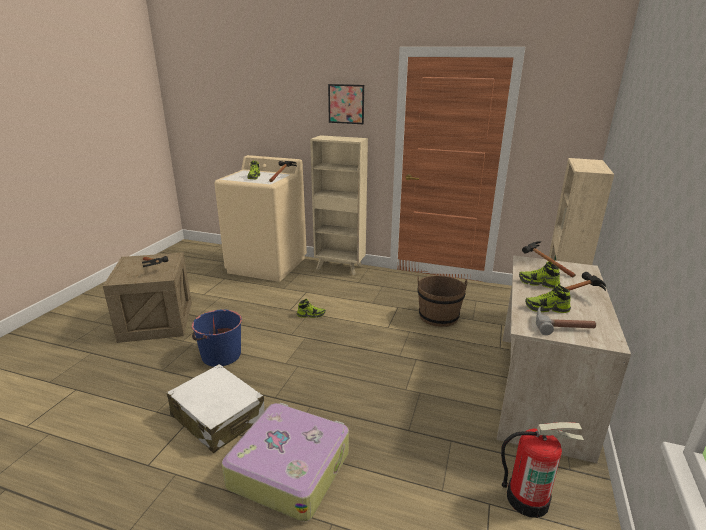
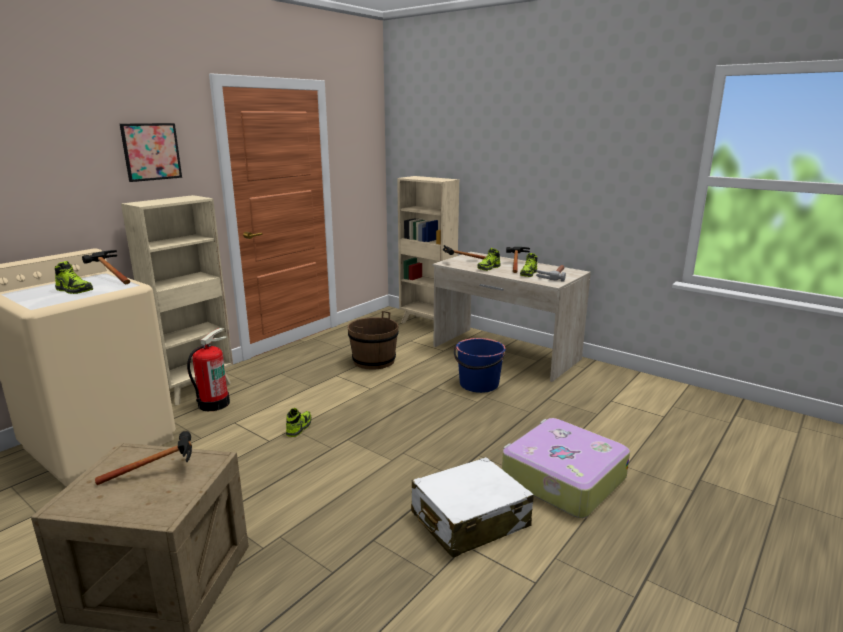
camera: 70 degrees left, 5 degrees down
(220, 355) = (336, 510): blue bucket -> blue bucket (478, 384)
(527, 498) = (607, 387): fire extinguisher -> fire extinguisher (214, 403)

